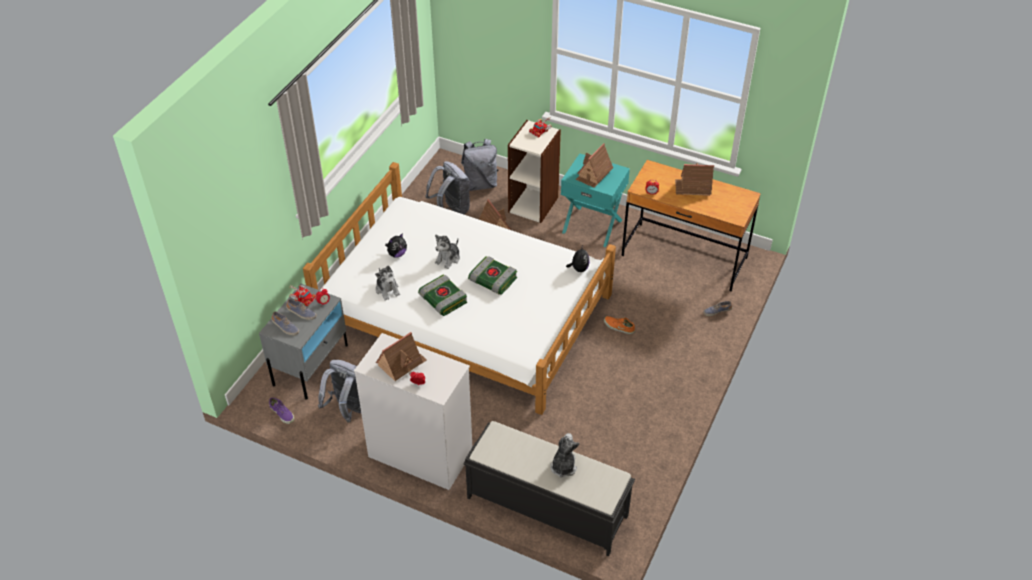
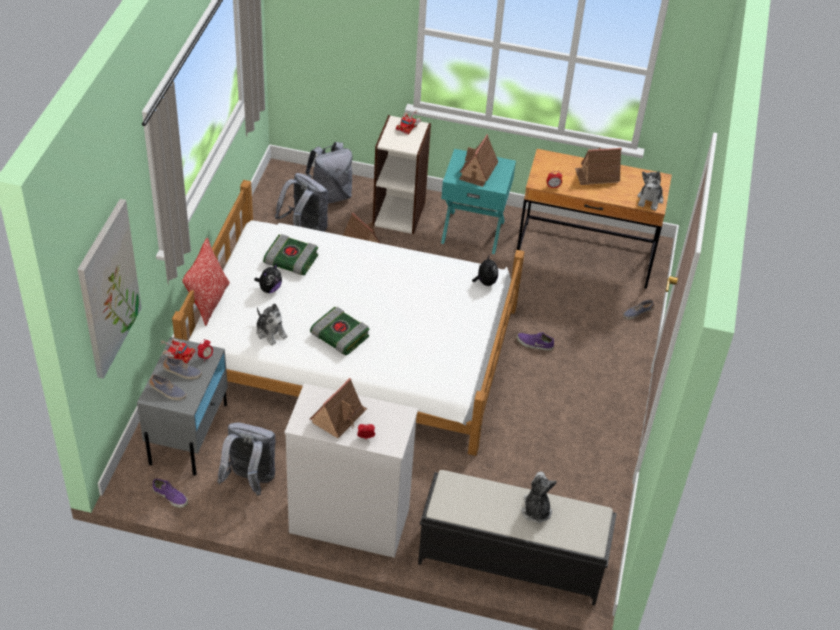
camera: 15 degrees left, 0 degrees up
(235, 236) = (108, 289): none -> picture
(345, 259) = (209, 302): none -> pillow
(448, 259) = (332, 287): plush toy -> plush toy (650, 199)
(492, 280) = (390, 306): book -> book (290, 260)
(618, 327) = (534, 344): orange shoe -> purple shoe

